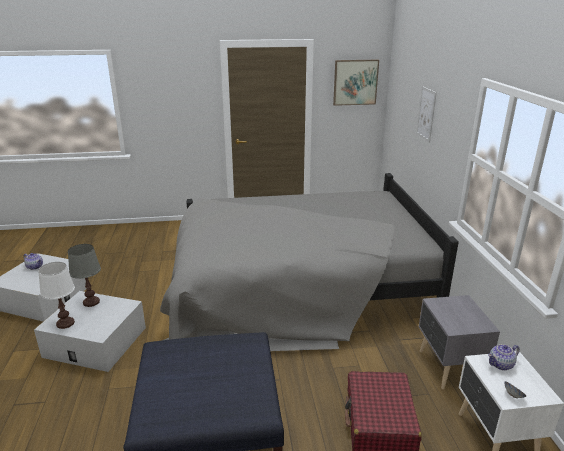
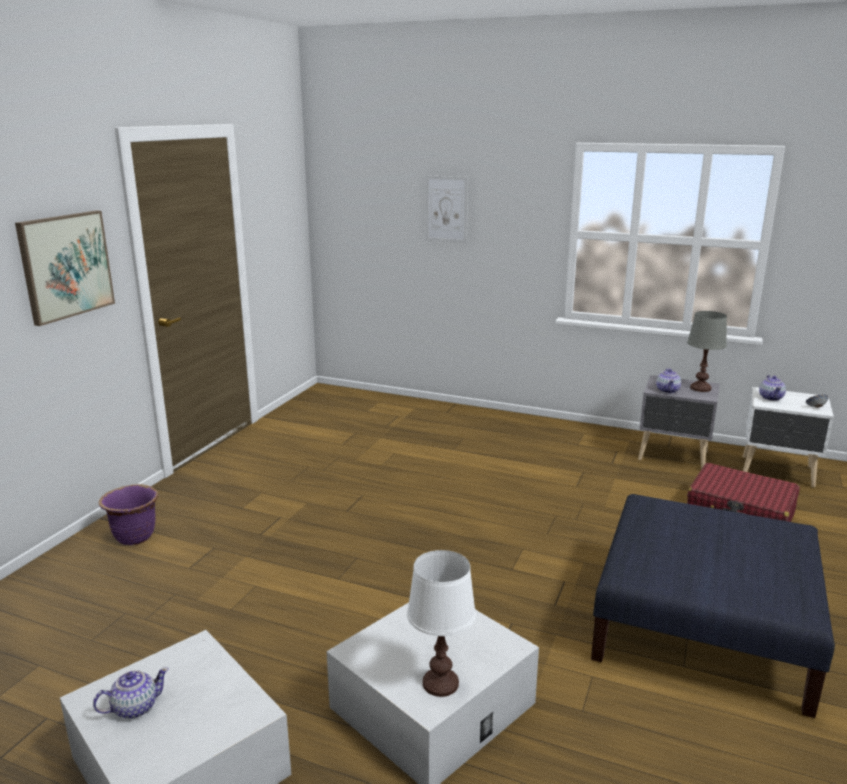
camera: 60 degrees left, 5 degrees down
(91, 302) = (388, 641): grey table lamp -> grey table lamp (701, 388)
(177, 231) = (134, 536): none -> purple planter
(296, 289) = (453, 486): grey bed -> none
(355, 82) = (279, 191): picture -> picture (66, 266)
(442, 308) = (667, 390): none -> teapot

